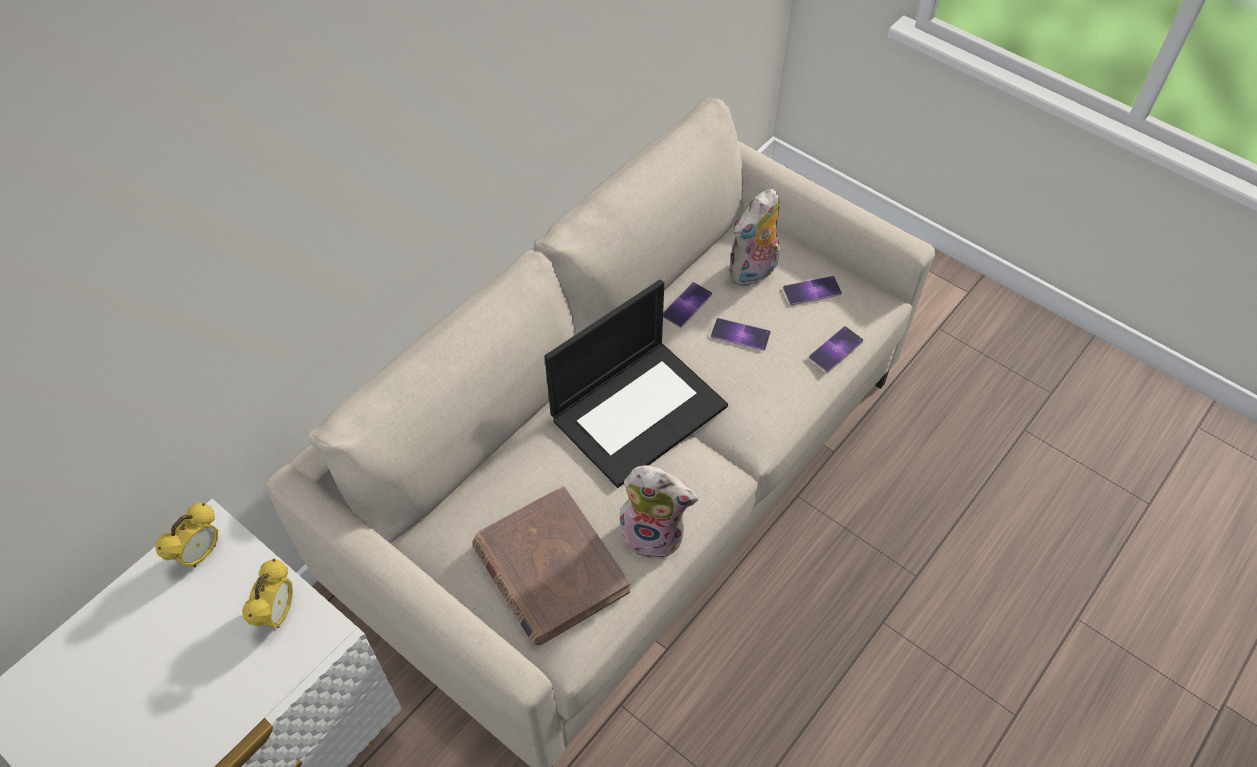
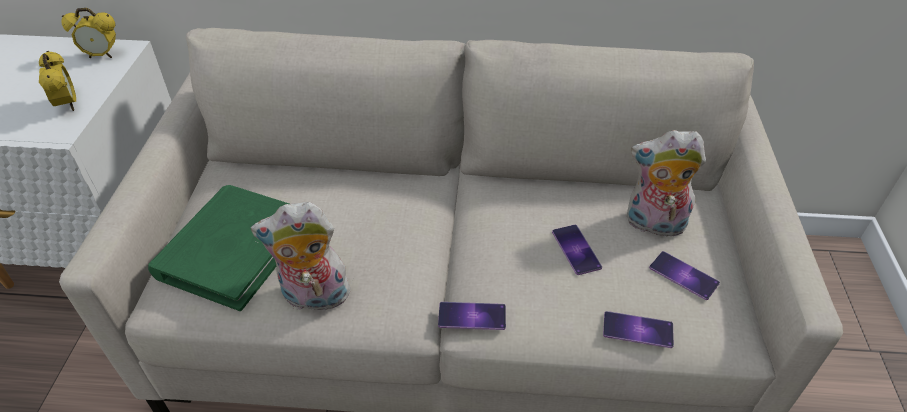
camera: 55 degrees right, 10 degrees down
(278, 613) = (68, 105): alarm clock -> alarm clock turned 90 degrees counterclockwise
(550, 569) = (233, 249): brown book -> green book
(639, 410) = (431, 225): laptop -> none
(654, 533) = (314, 298): plush toy -> plush toy turned 105 degrees clockwise
(687, 305) = (569, 200): phone -> phone (472, 316)

